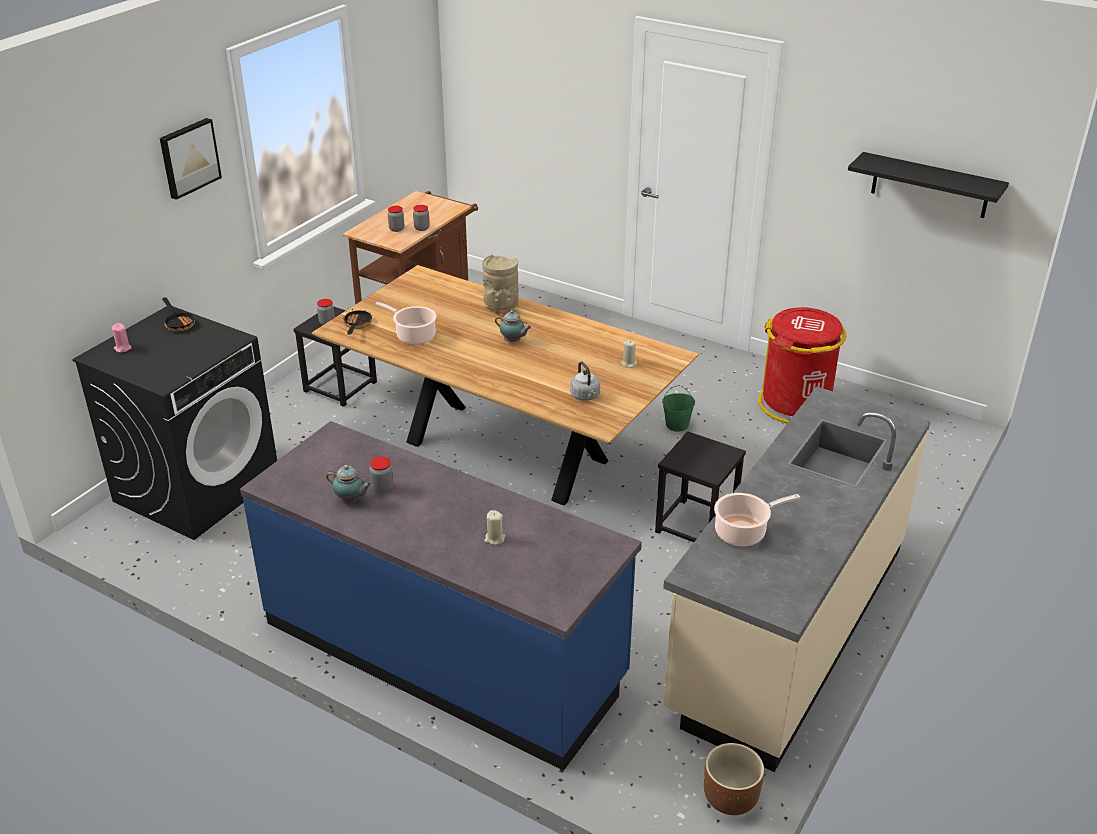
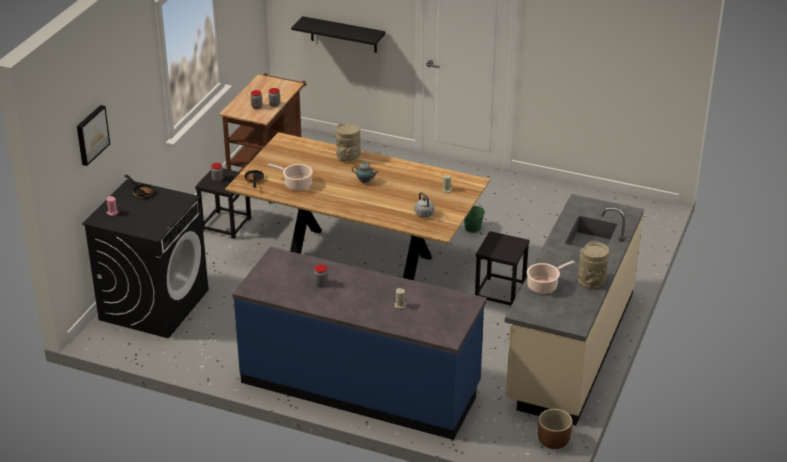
camera: 10 degrees left, 0 degrees up
(188, 157) = (136, 78): picture -> picture (91, 134)
(351, 500) = (305, 293): teapot -> none
(796, 404) = (551, 206): red trash can -> none
(826, 533) = (592, 282): none -> beige vase
(930, 185) = (627, 52): black shelf -> black shelf (343, 35)

